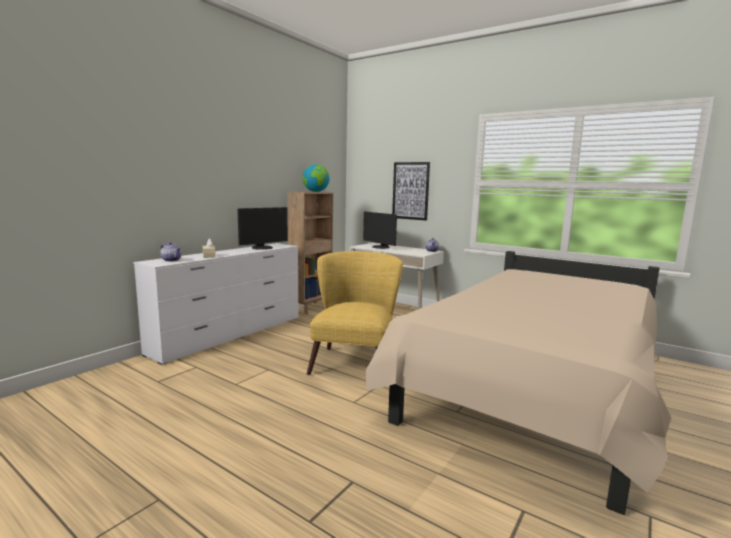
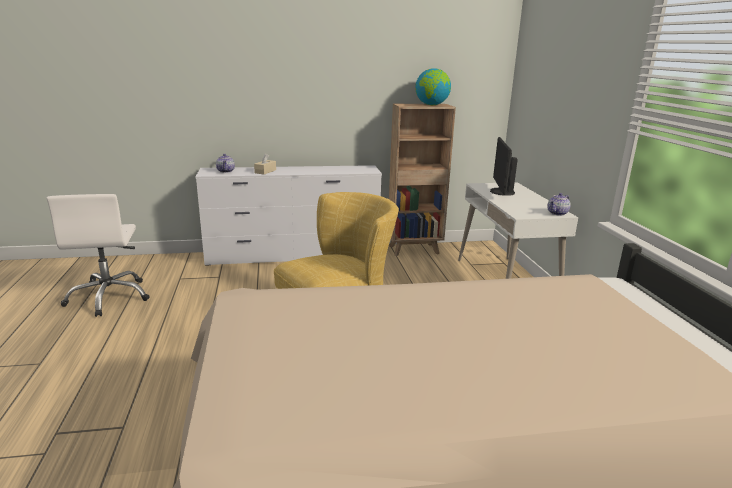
camera: 45 degrees right, 10 degrees up
(108, 422) = (109, 297): none -> white office chair
(263, 248) = (338, 170): monitor -> none
(410, 191) = (564, 113): picture -> none

